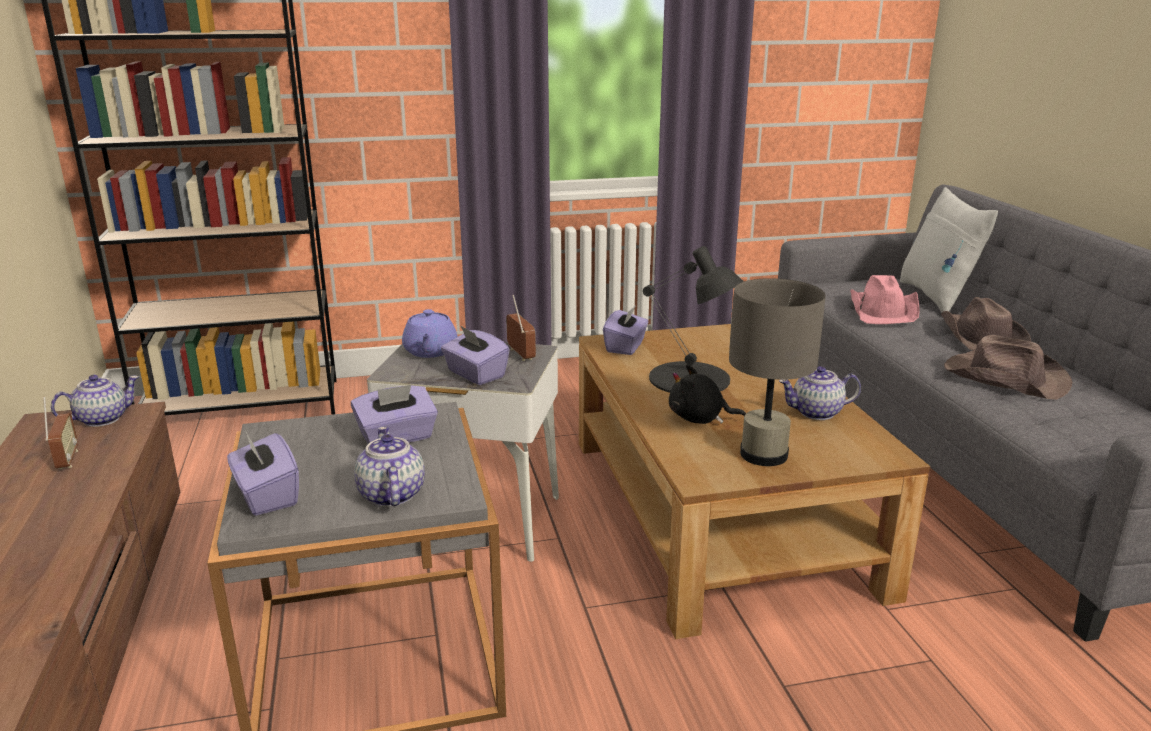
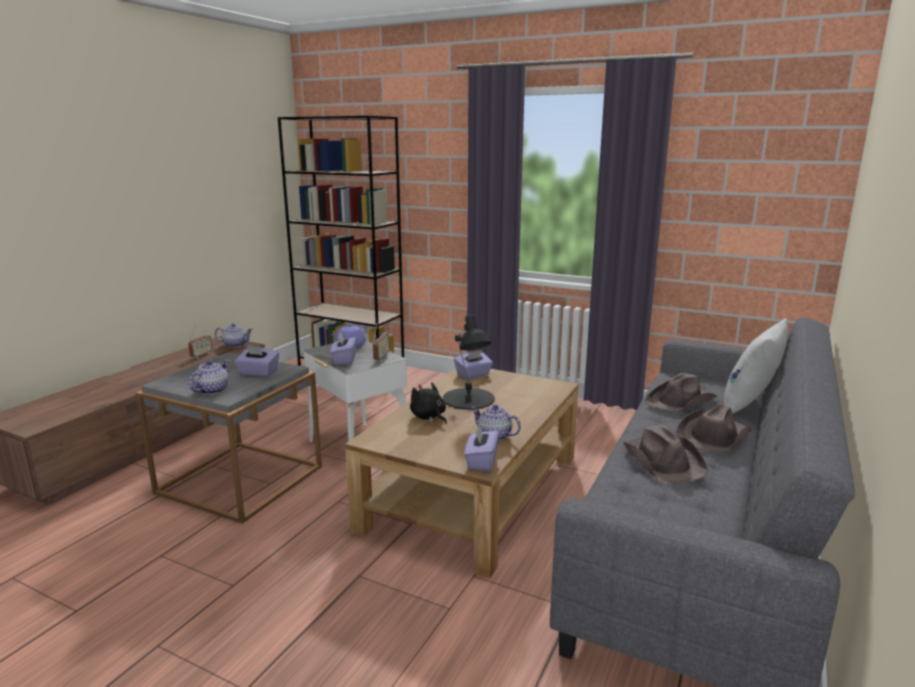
camera: 40 degrees right, 5 degrees down
(266, 496) = (181, 377): purple tissue box -> purple tissue box (481, 461)
(763, 454) = (420, 442): grey table lamp -> none
(884, 310) = (681, 401): pink hat -> brown hat

